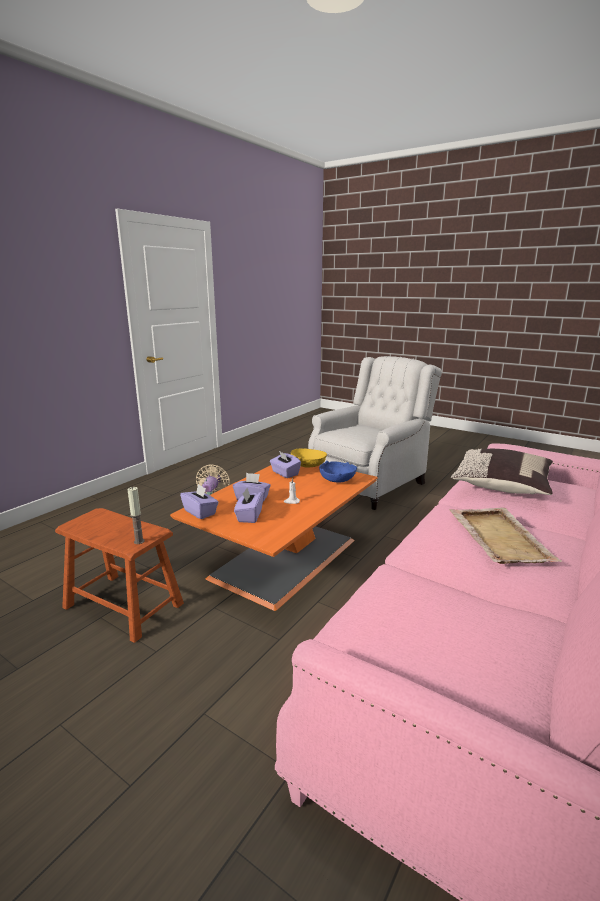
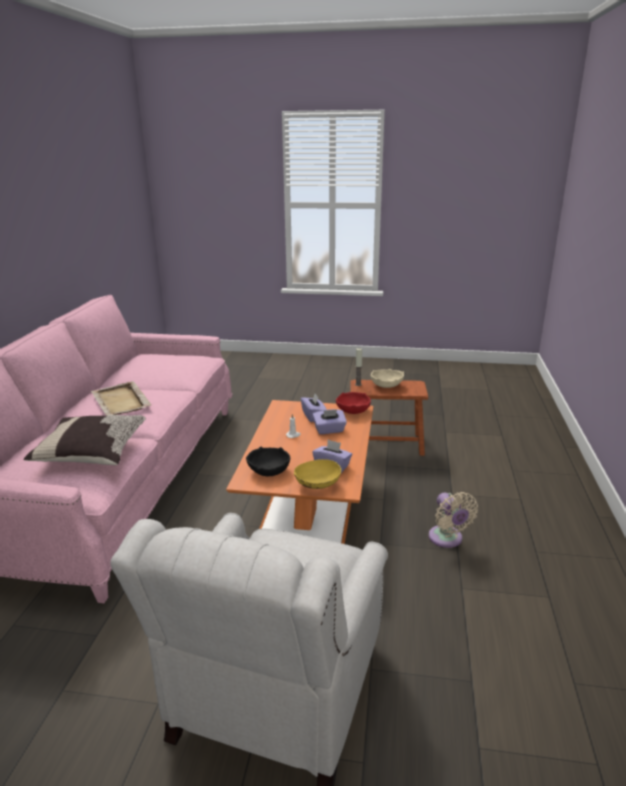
camera: 155 degrees right, 5 degrees up
(110, 531) = (386, 385): none -> beige bowl
(200, 512) = (353, 411): purple tissue box -> red bowl
(337, 480) = (269, 471): blue bowl -> black bowl

